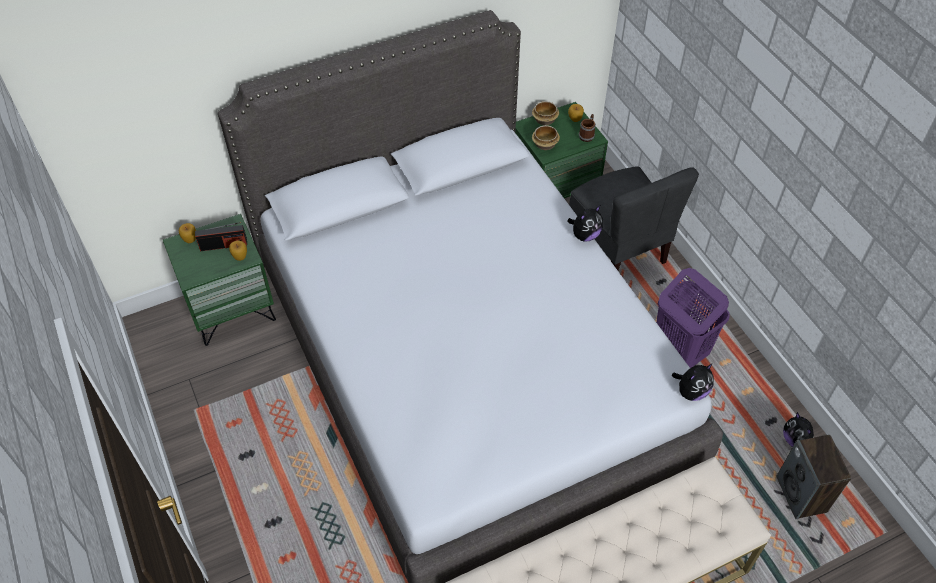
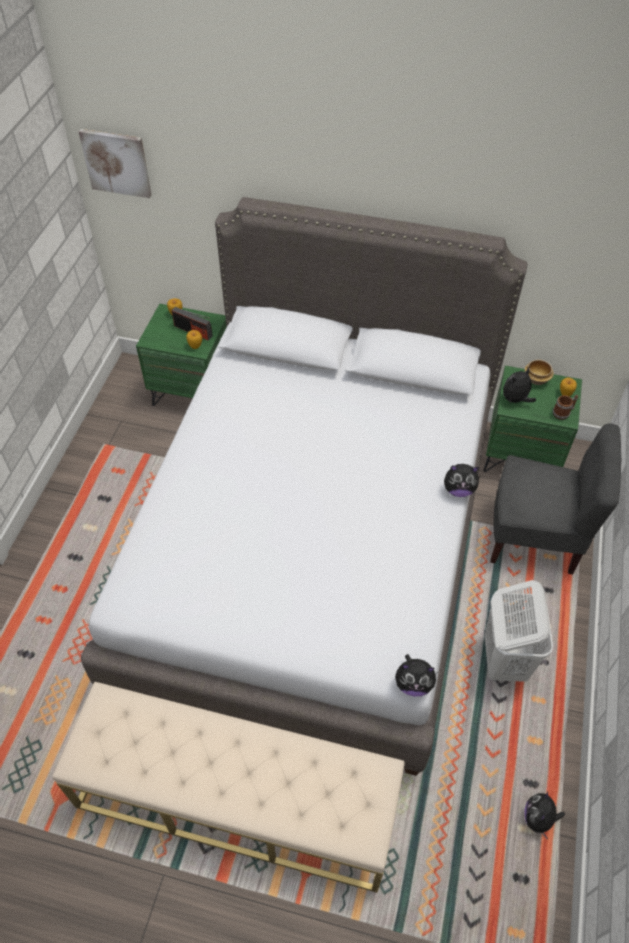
camera: 40 degrees right, 0 degrees up
(87, 112) = (117, 162): none -> picture
(545, 145) = (515, 400): bowl -> plush toy
(618, 249) = (534, 537): grey chair -> grey chair turned 90 degrees counterclockwise
(679, 351) = (504, 659): purple laundry basket -> white laundry basket
(802, 495) = (495, 870): speaker -> none

